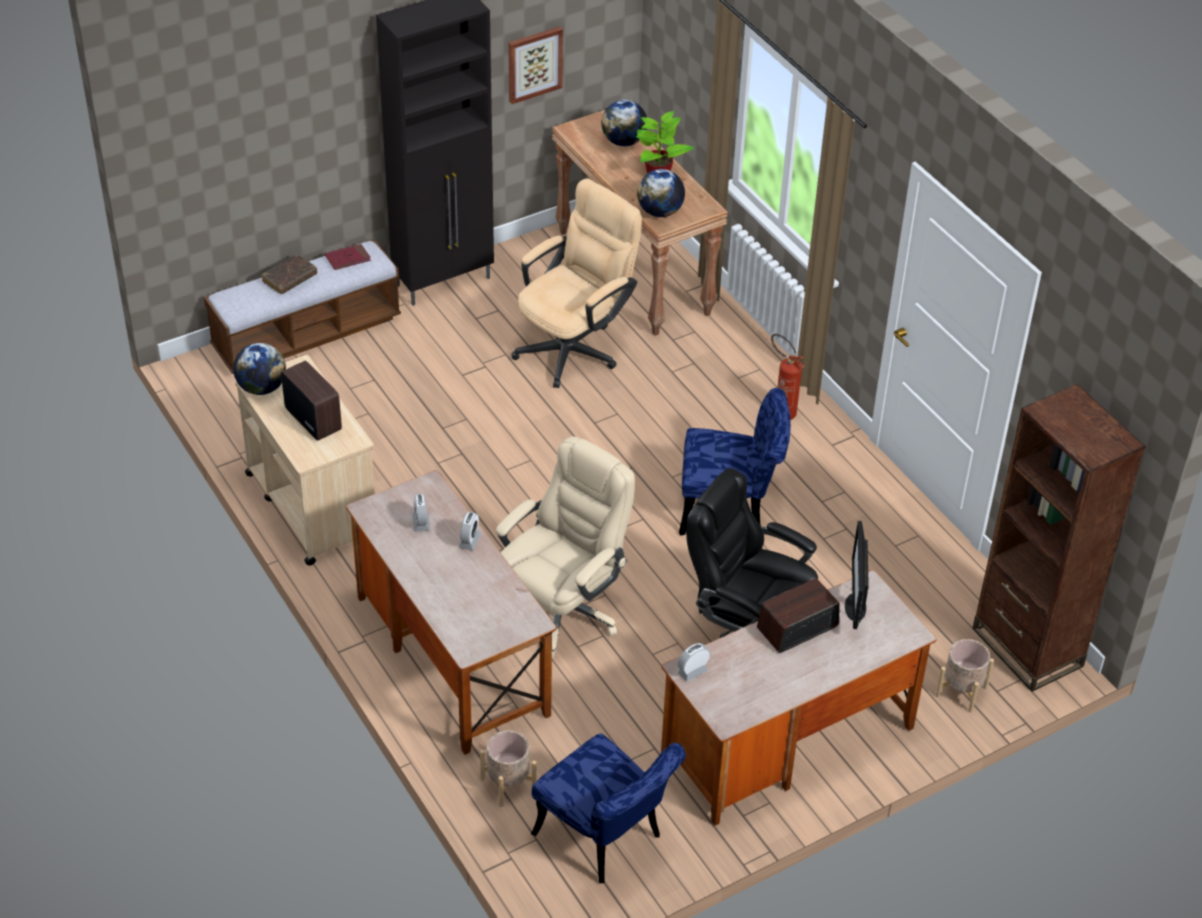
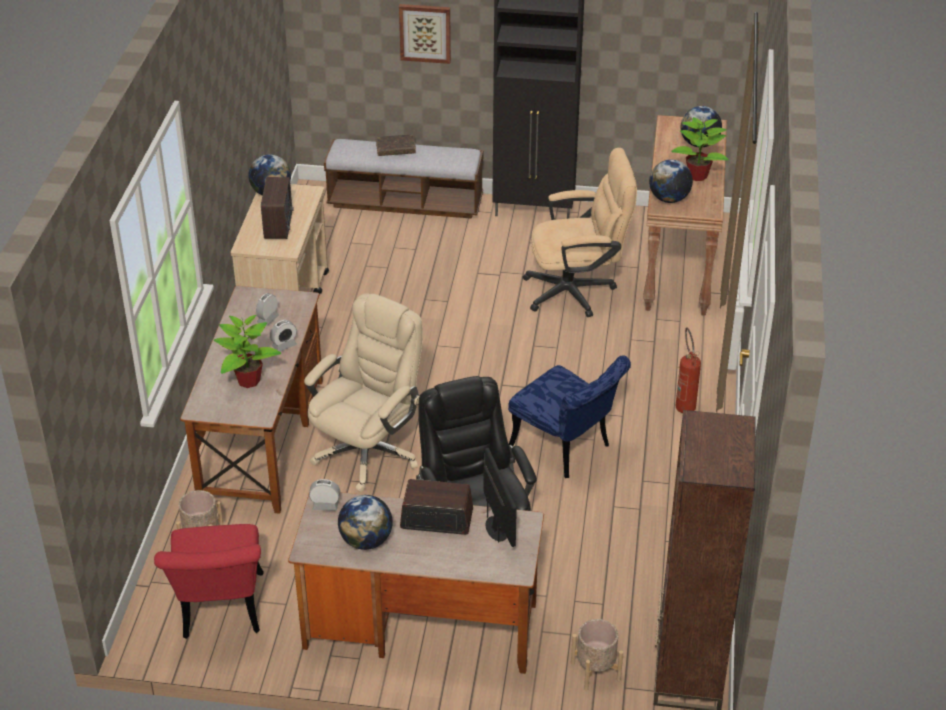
camera: 40 degrees right, 5 degrees down
(348, 259) = (448, 153): red book -> none
(478, 595) = (248, 380): none -> potted plant
(534, 64) = (648, 52): picture -> picture (425, 32)
(562, 609) = (368, 452): beige office chair -> beige office chair turned 45 degrees counterclockwise
(605, 840) = (220, 613): blue chair -> red chair
(764, 682) = (366, 541): none -> globe
(855, 606) = (497, 529): monitor -> monitor turned 120 degrees clockwise

